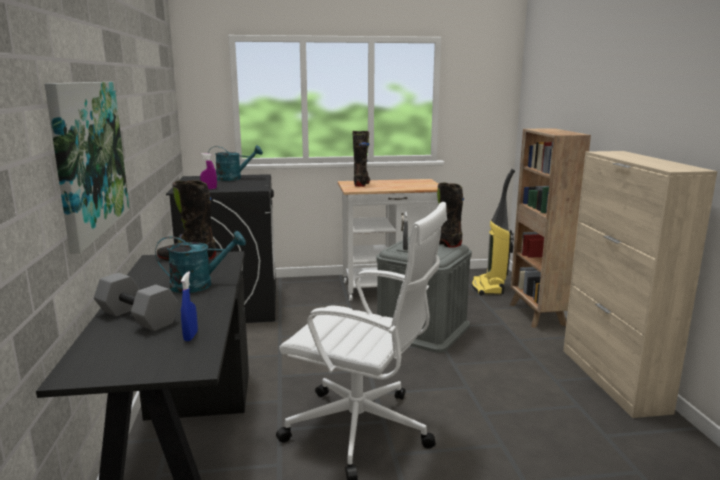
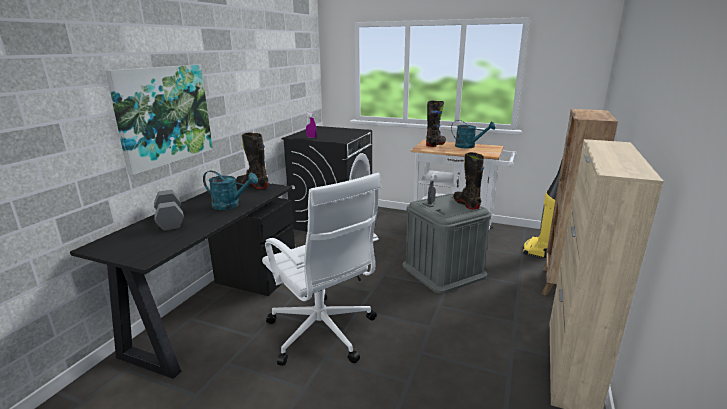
camera: 30 degrees right, 5 degrees up
(190, 336) = (174, 239): blue spray bottle -> none
(234, 178) = (341, 131): turquoise watering can -> turquoise watering can (469, 146)

